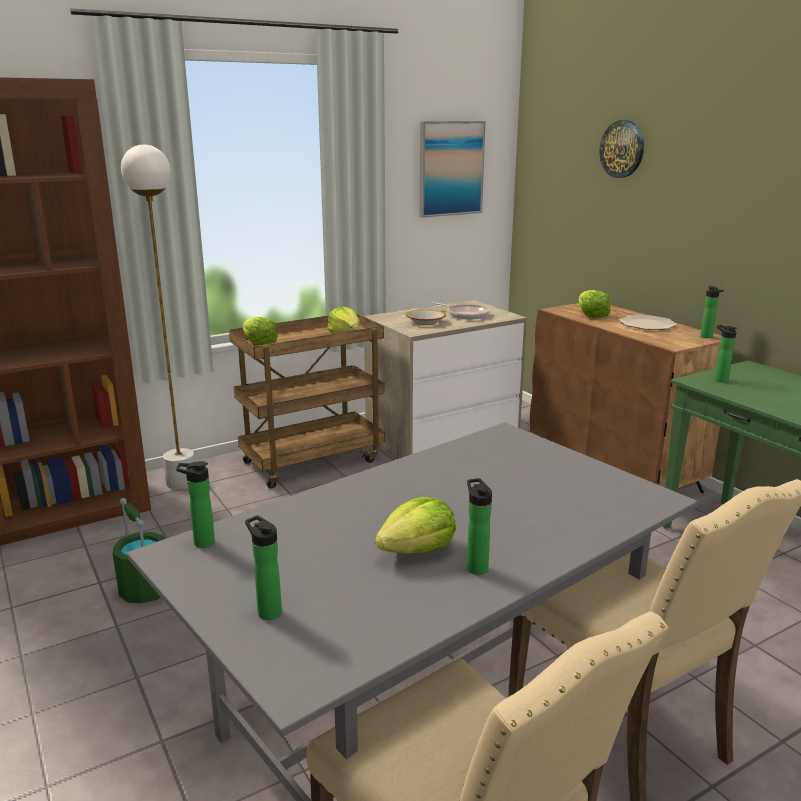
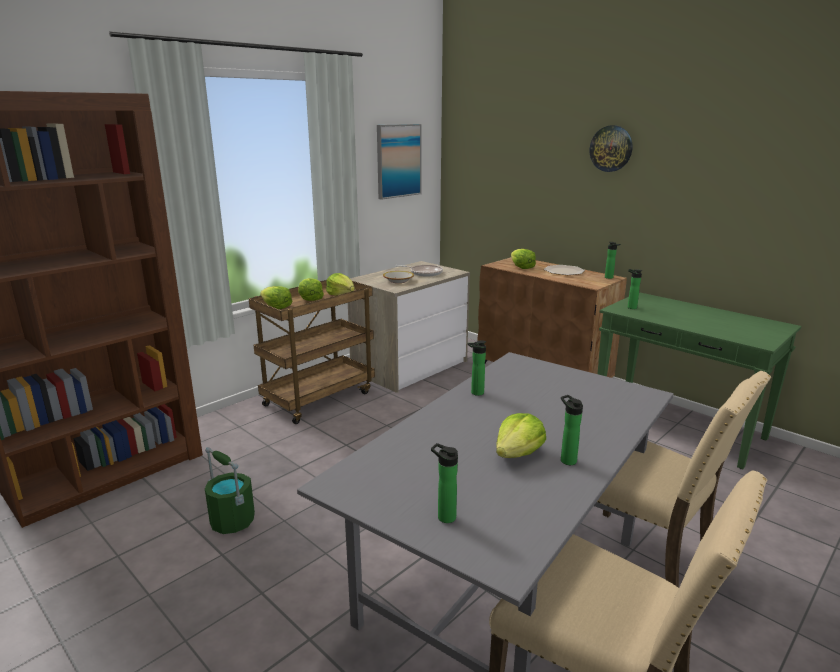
camera: 15 degrees left, 0 degrees up
(181, 483) = (218, 429): white floor lamp -> none
(200, 543) = (352, 472): bottle -> bottle (475, 393)
(305, 335) = (310, 298): none -> lettuce
(622, 149) = (531, 144): wall clock -> wall clock (611, 148)

